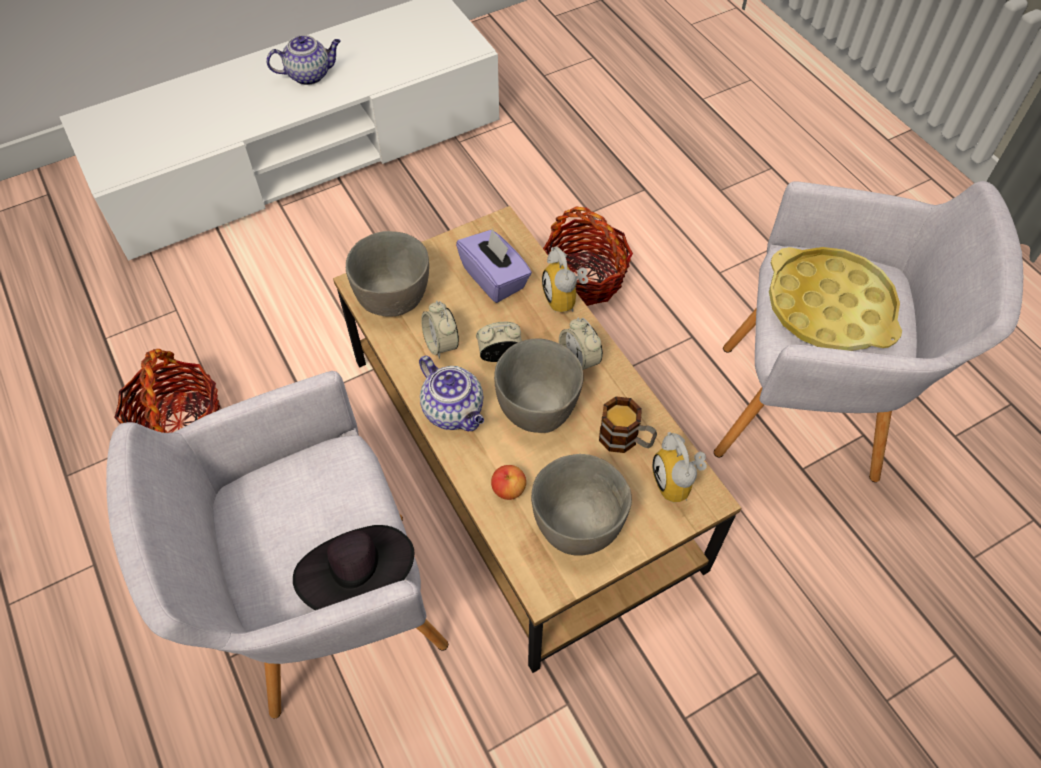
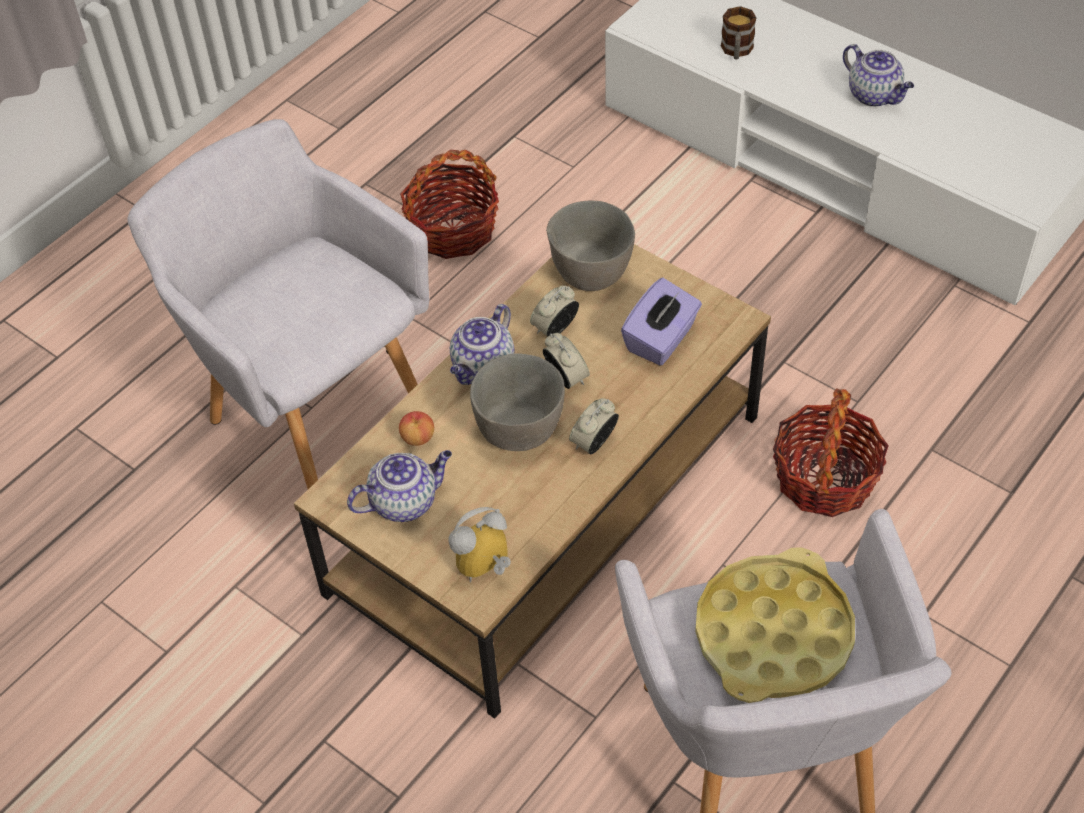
camera: 70 degrees right, 5 degrees down
(360, 578) = (272, 356): black hat -> none
(566, 299) = (668, 406): alarm clock -> none
(576, 523) = (405, 501): grey bowl -> teapot
(626, 440) = (517, 511): mug -> mug (736, 51)

